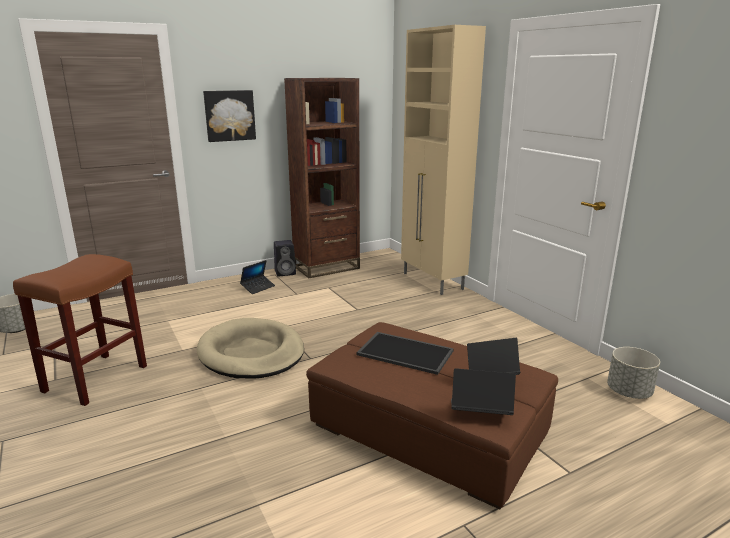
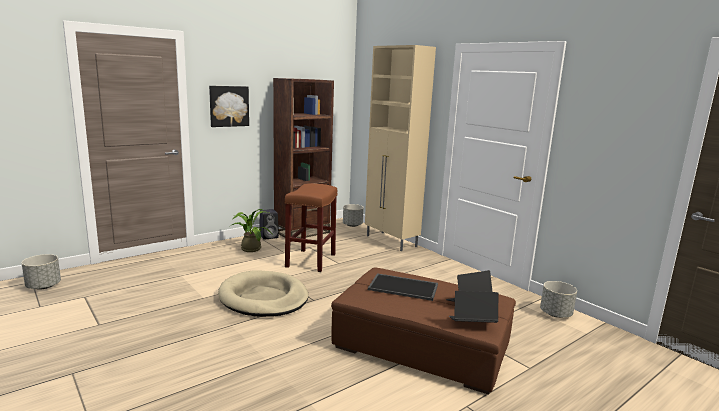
camera: 10 degrees left, 5 degrees down
(96, 378) = (136, 321): brown stool -> brown stool (310, 260)
(258, 287) = (250, 248): laptop -> potted plant
(390, 259) = (352, 225): none -> grey planter

